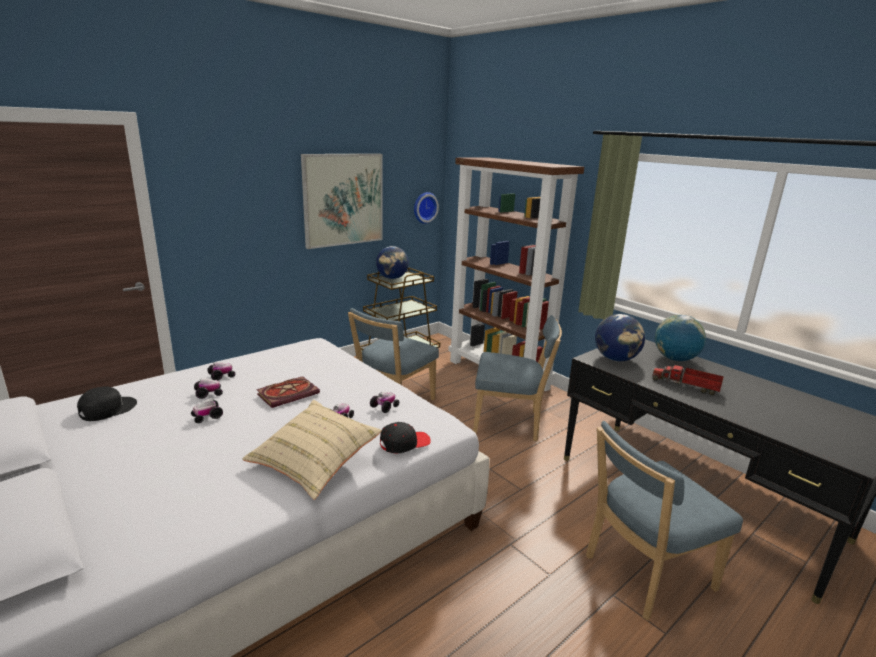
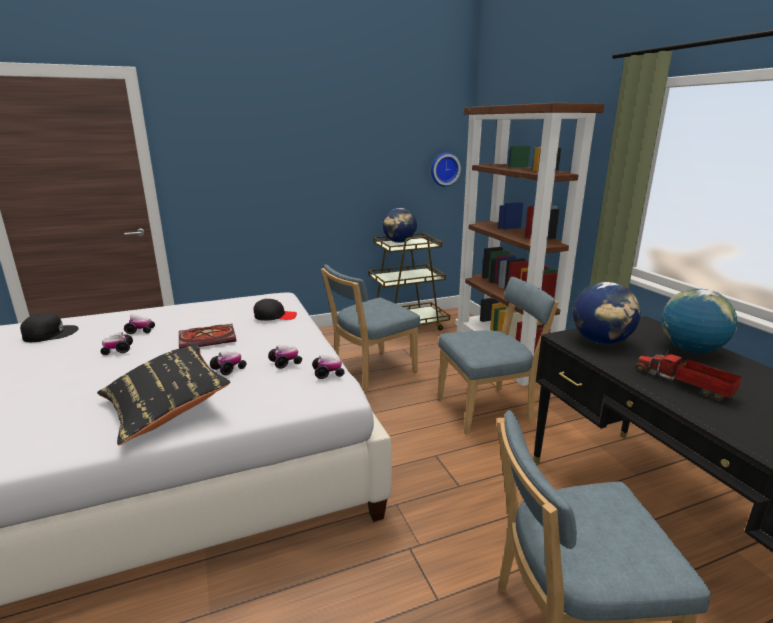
camera: 20 degrees right, 0 degrees up
(222, 376) = (167, 317): toy car -> toy car (328, 373)
(314, 462) = (166, 408): beige pillow -> black pillow
(343, 200) = (349, 157): picture -> none
(404, 443) = (272, 403): black cap -> black cap (275, 316)
(510, 423) = (488, 409): blue chair -> blue chair turned 45 degrees counterclockwise

